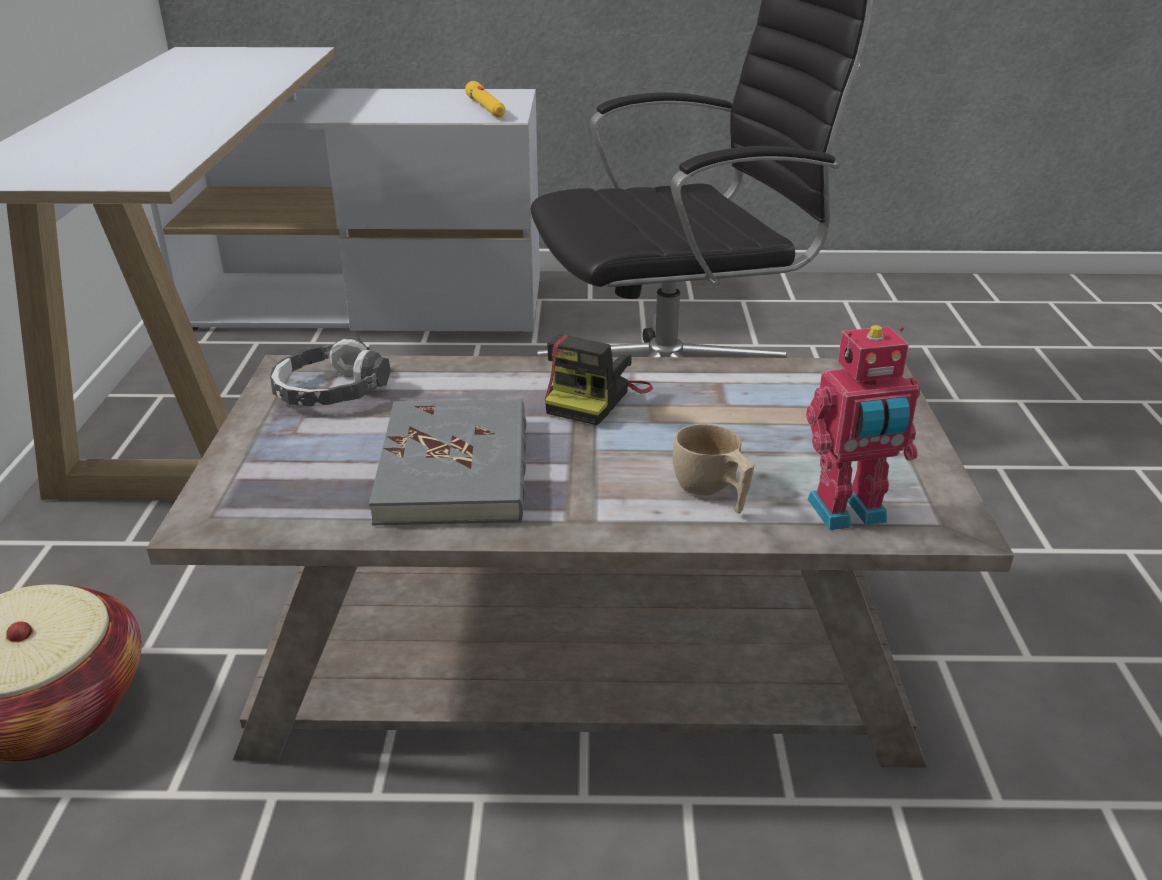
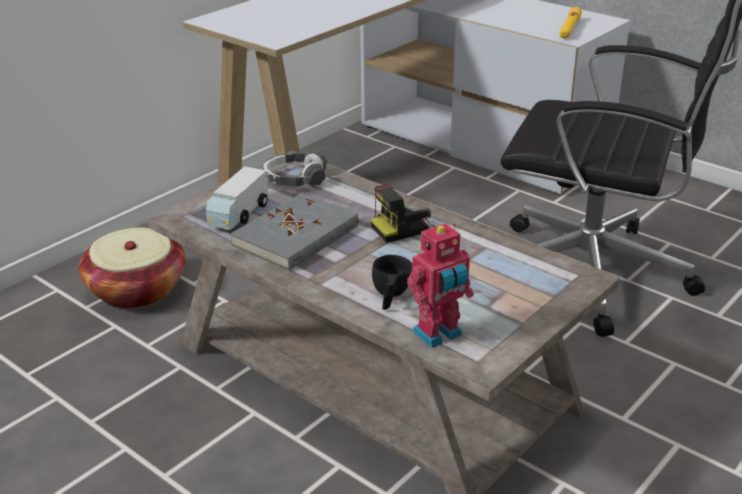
camera: 40 degrees right, 0 degrees up
(314, 474) = (238, 215): none -> toy truck
(712, 493) = (390, 296): beige cup -> black cup
(849, 514) = (439, 335): toy robot -> toy robot turned 60 degrees counterclockwise

